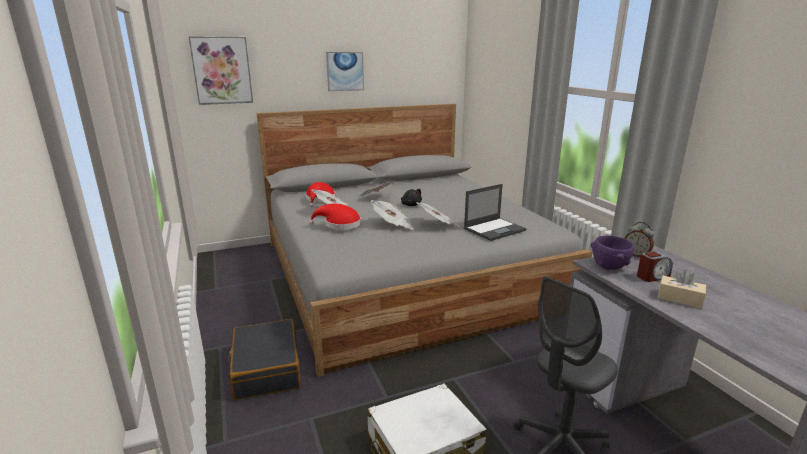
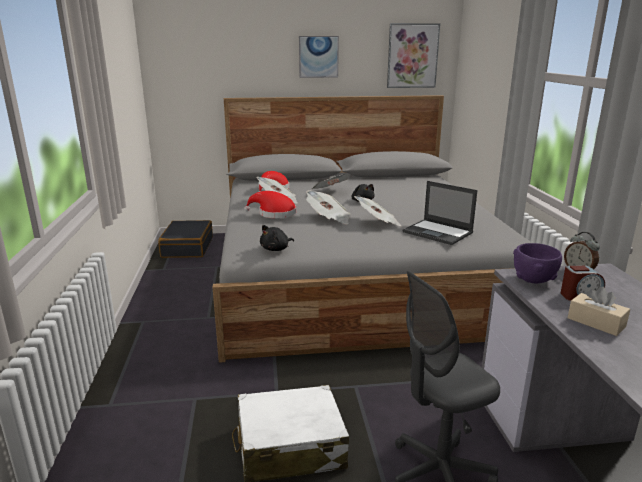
camera: 15 degrees right, 0 degrees up
(222, 70) = (192, 54): picture -> picture (412, 56)
(266, 368) = (175, 347): black suitcase -> black suitcase (187, 247)
(363, 261) = (276, 249): none -> black plush toy
(495, 229) = (438, 232): laptop -> laptop turned 60 degrees clockwise

